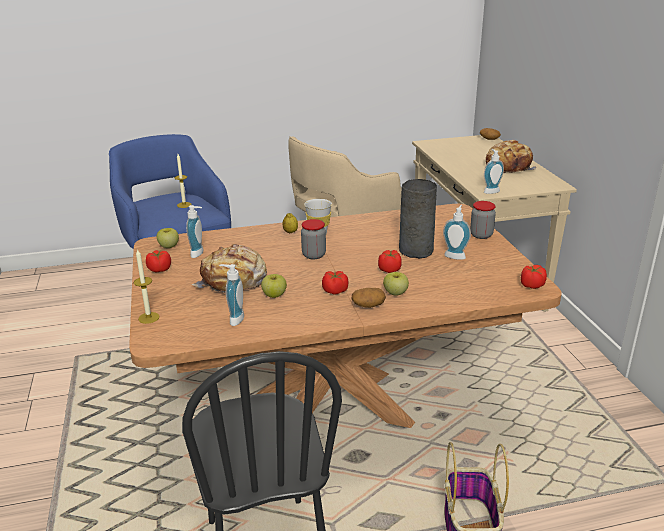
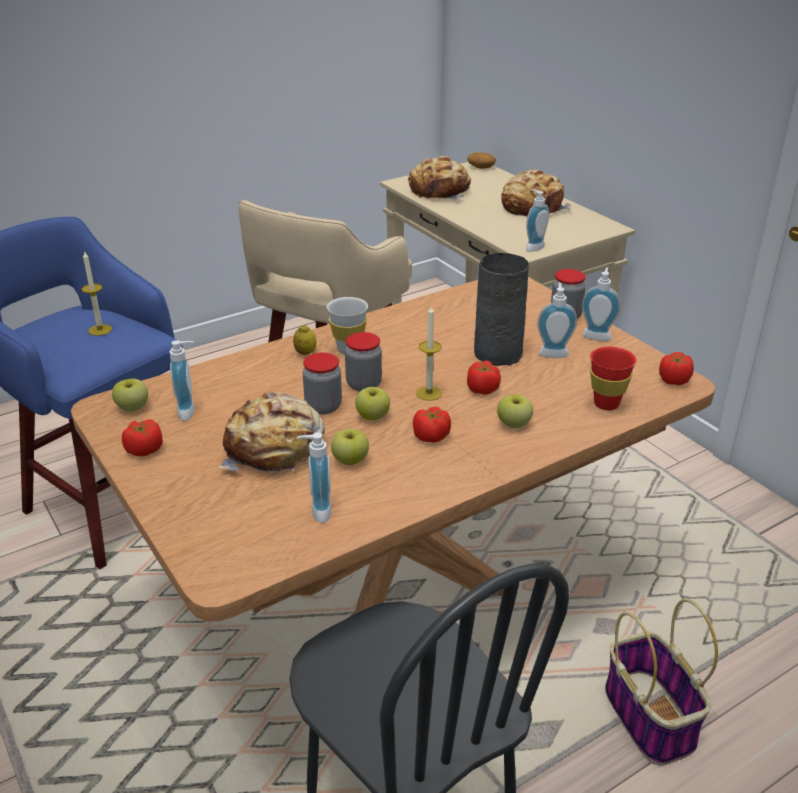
camera: 20 degrees left, 5 degrees up
(148, 318) = (183, 537): candle -> candle (429, 393)
(279, 263) = (323, 407): none -> jar
(306, 273) = (373, 416): none -> apple
(368, 305) = (490, 450): potato -> none
(449, 150) = (440, 191): none -> bread
(470, 292) = (606, 404): none -> red cup
(495, 250) = (597, 335): none -> soap dispenser

